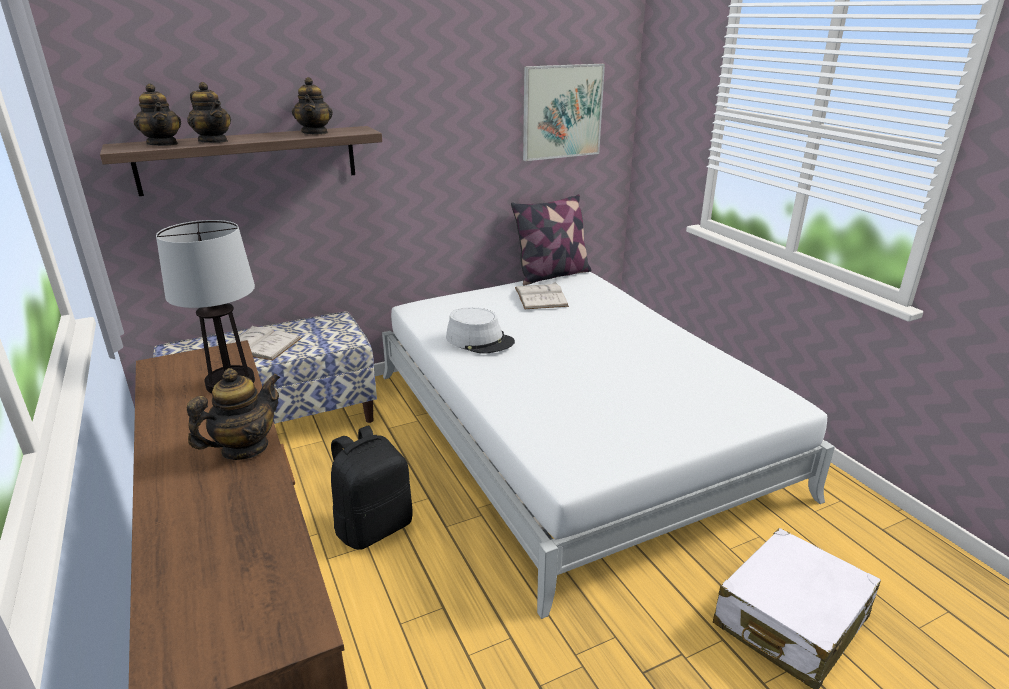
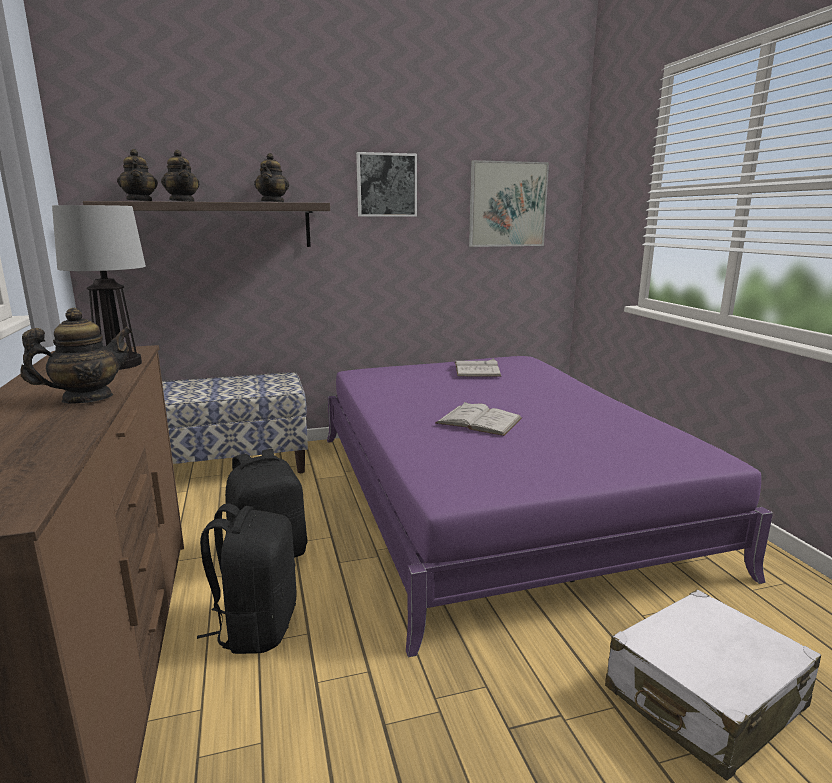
camera: 10 degrees right, 10 degrees down
(260, 344) = (207, 388): white book -> white book (479, 421)
(392, 607) = (256, 626): none -> black backpack
(434, 100) = (386, 185): none -> picture
(480, 340) = (405, 394): grey hat -> none
(552, 275) = (494, 357): pillow -> none
(571, 430) = (493, 495): white bed -> purple bed

